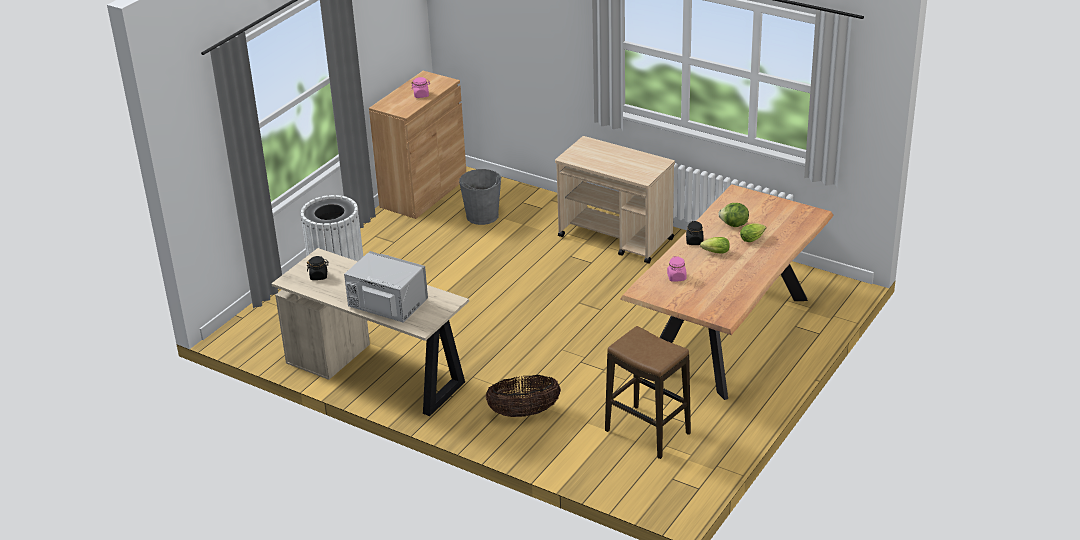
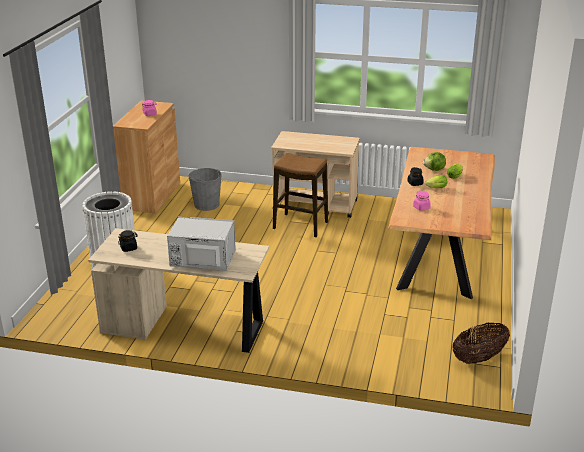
camera: 20 degrees left, 5 degrees down
(524, 412) = (325, 335): basket -> basket (478, 358)
(647, 432) = (431, 332): stool -> stool (300, 225)

